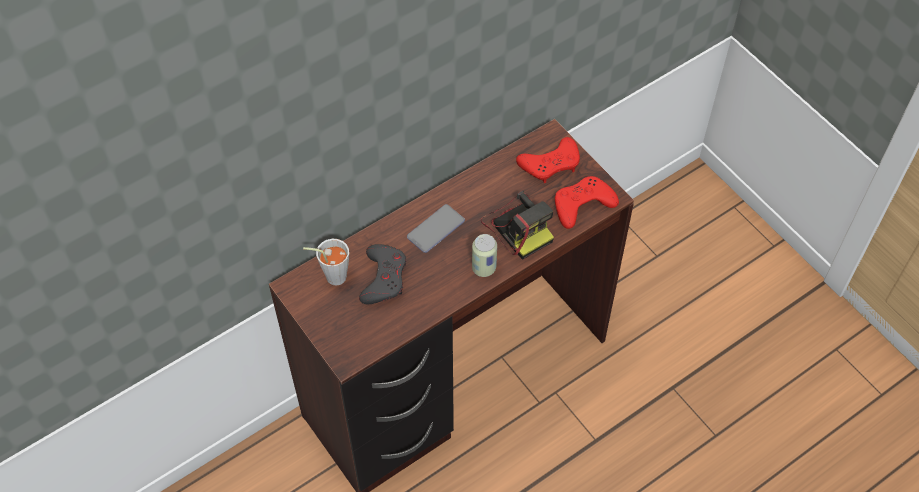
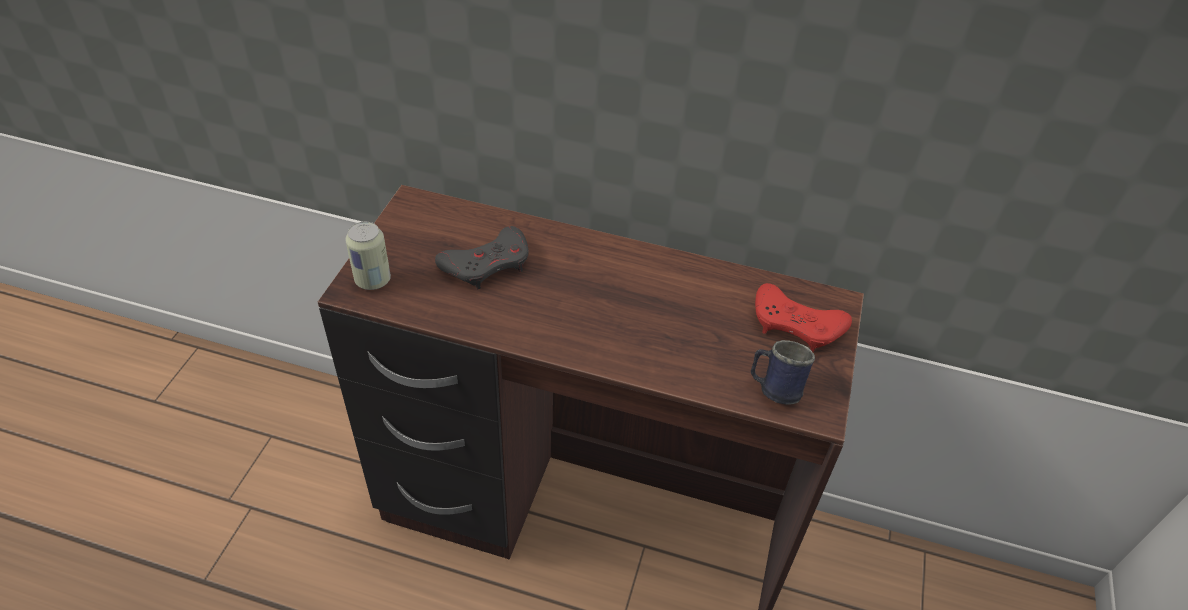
camera: 50 degrees right, 10 degrees down
(331, 276) = (451, 223): grey cup -> none
(436, 229) = (594, 272): phone -> none
(484, 268) = (583, 342): can -> can (373, 280)
(518, 227) = (674, 342): camera -> none
(582, 205) = (774, 388): red game controller -> blue mug

